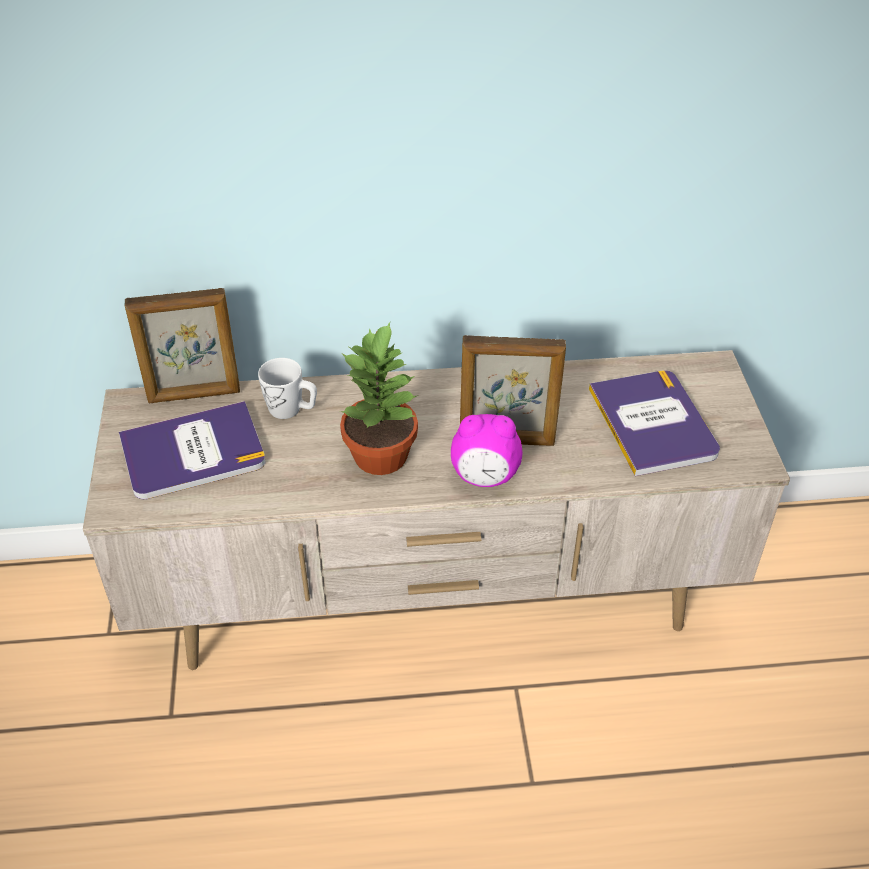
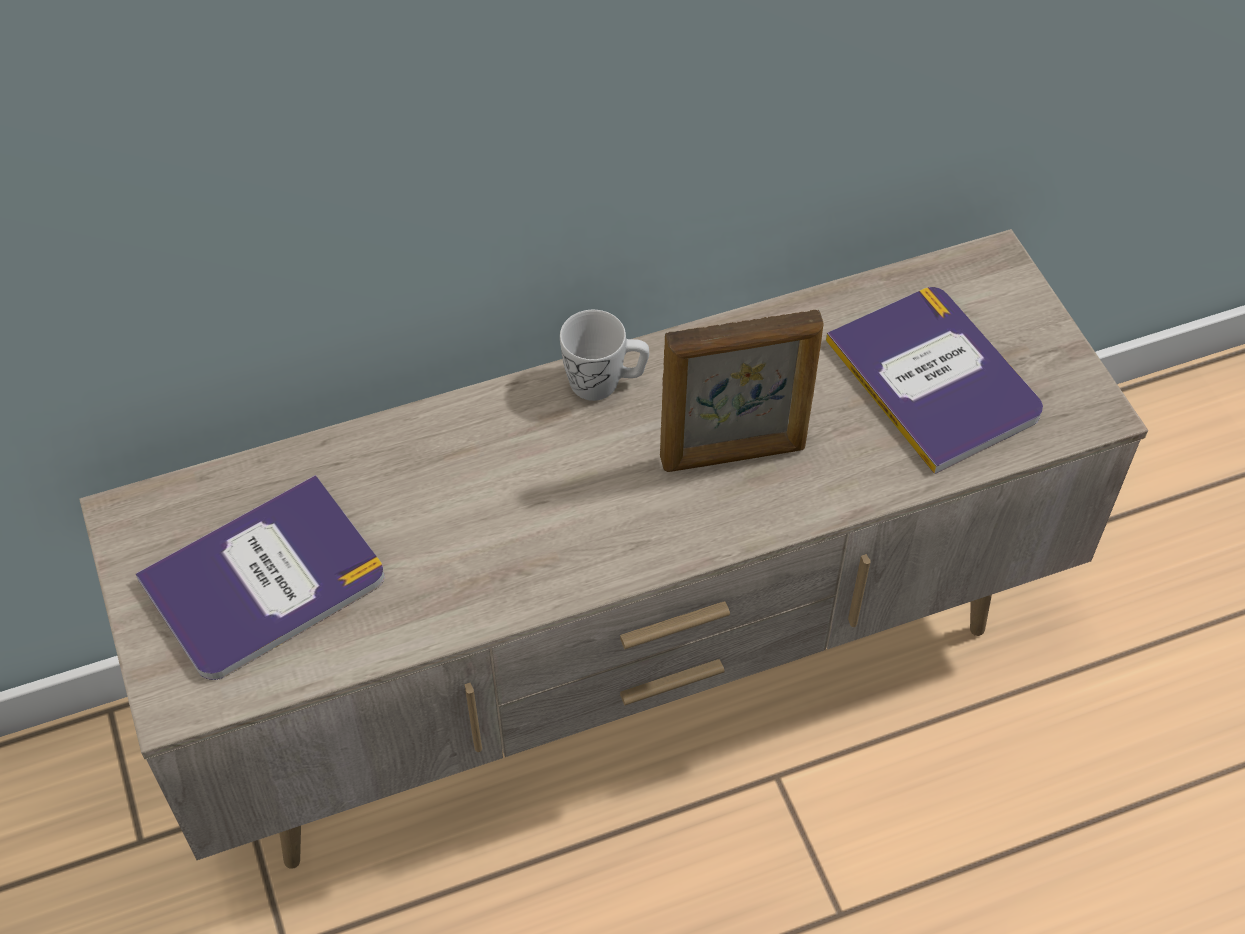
camera: 15 degrees left, 10 degrees up
(194, 395) = (228, 478): picture frame -> none
(291, 410) = (391, 472): white mug -> white mug (605, 382)
(382, 456) = (558, 521): potted plant -> none
(485, 477) = (721, 524): alarm clock -> none

